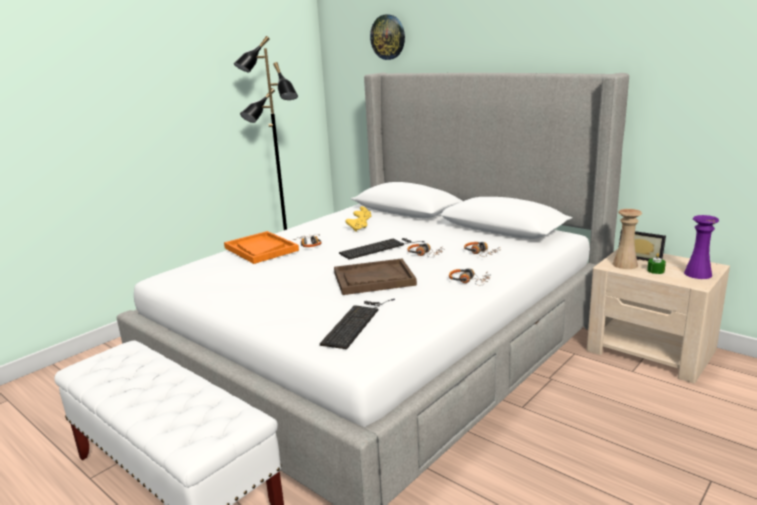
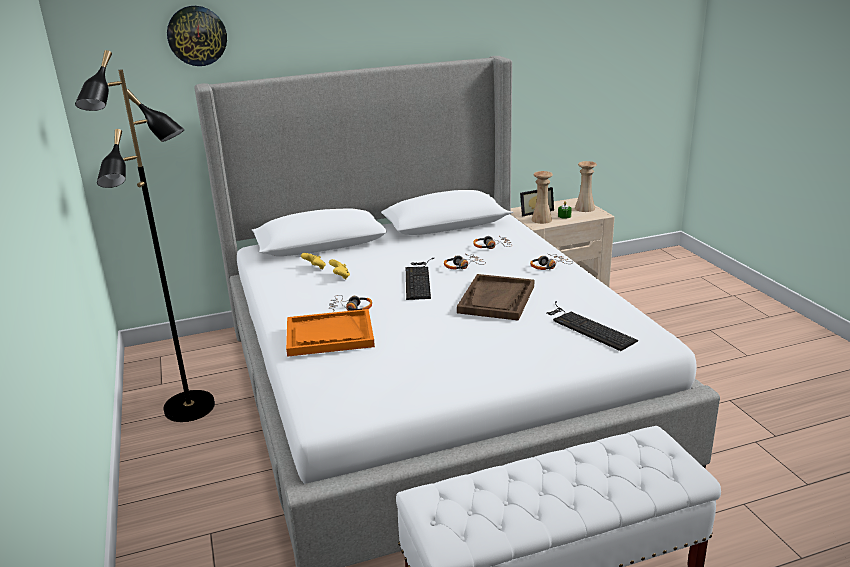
camera: 60 degrees left, 5 degrees up
(698, 274) = (584, 208): purple vase -> beige vase

